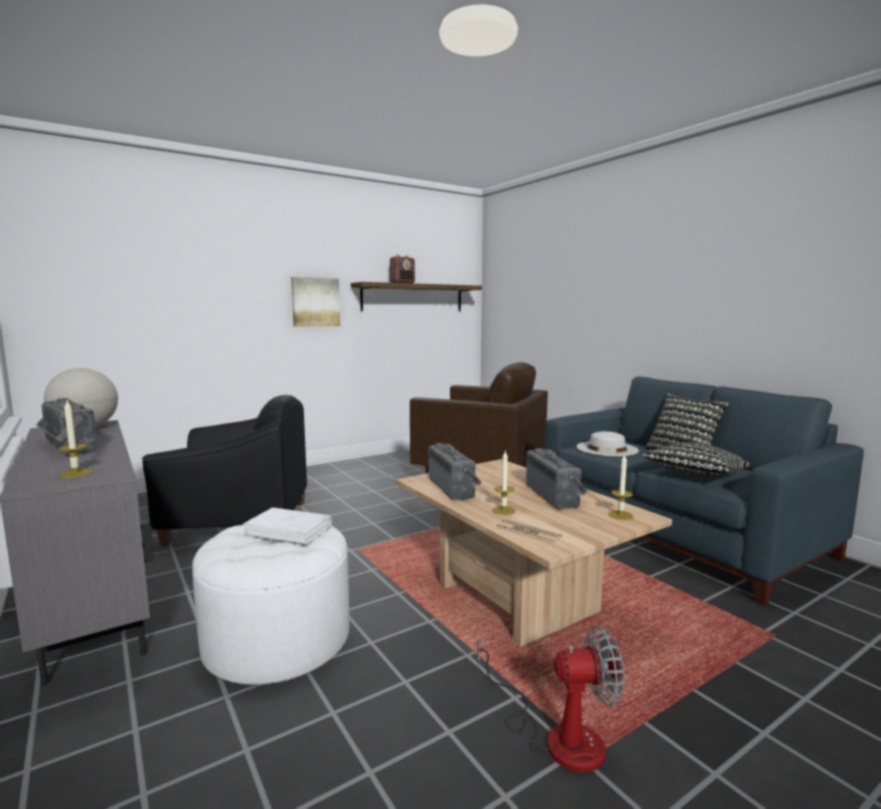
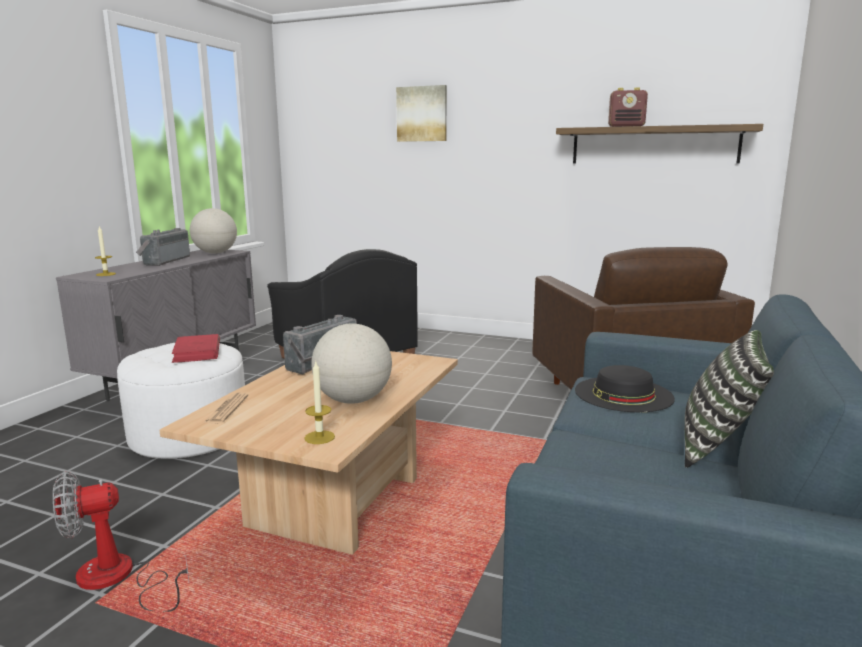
camera: 55 degrees right, 5 degrees up
(289, 530) = (197, 352): white book -> red book
(315, 302) = (517, 154): picture -> picture (422, 114)
(503, 510) = (279, 391): candle -> none
(555, 495) = (353, 400): radio -> globe
(557, 735) = (118, 579): fan -> fan turned 105 degrees clockwise
(607, 448) = (623, 394): white hat -> black hat
(695, 476) = (580, 462): pillow -> none

